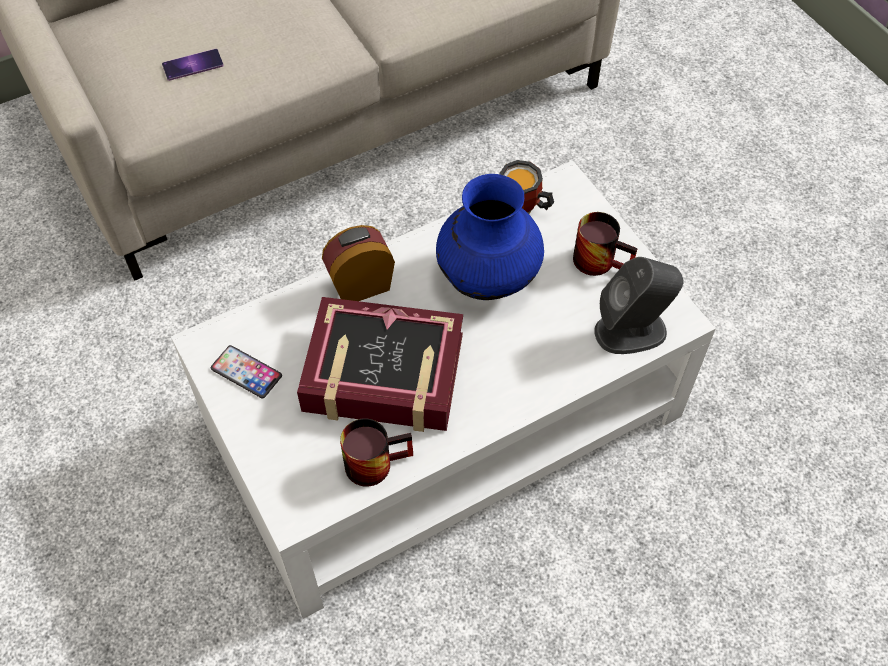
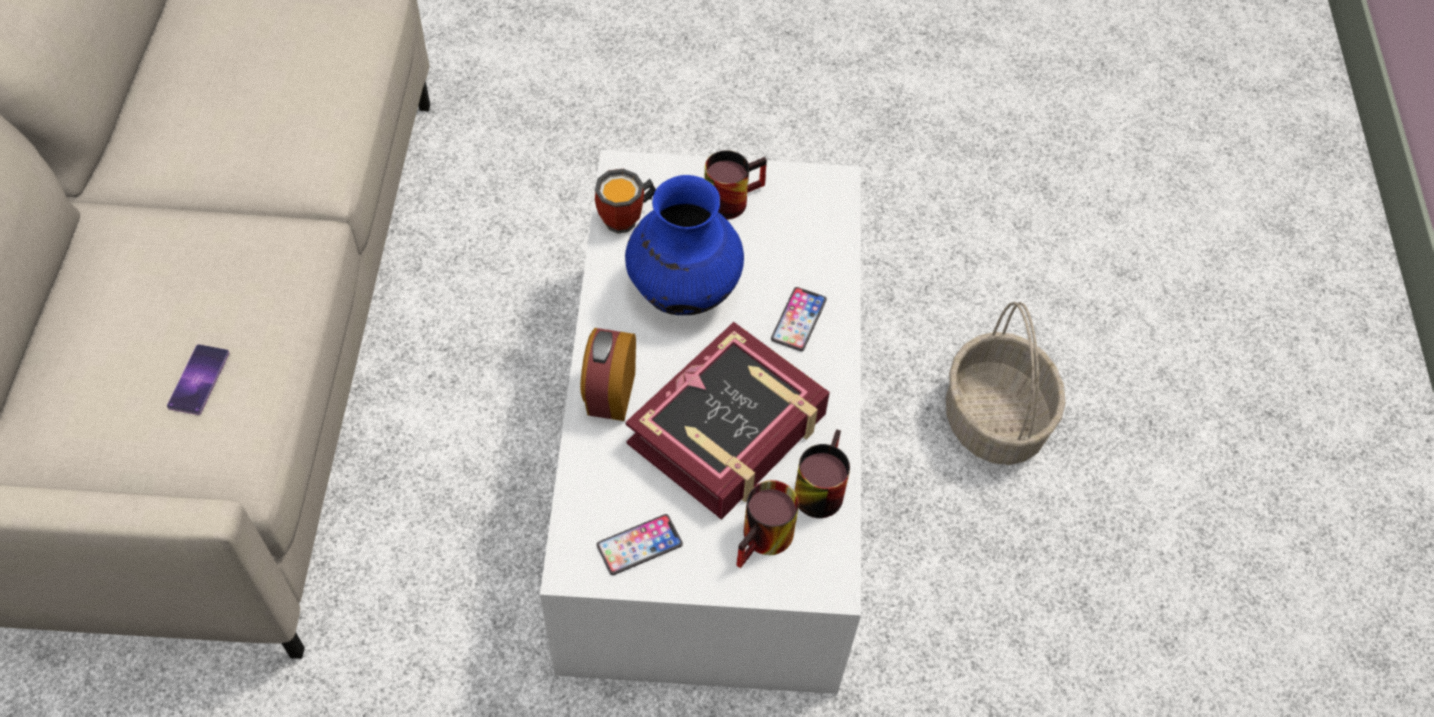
camera: 60 degrees left, 0 degrees up
(302, 451) = (766, 542): none -> mug
(522, 366) = (798, 320): none -> phone
(631, 331) = (821, 222): grey speaker -> none
(638, 611) = (995, 421): none -> basket

